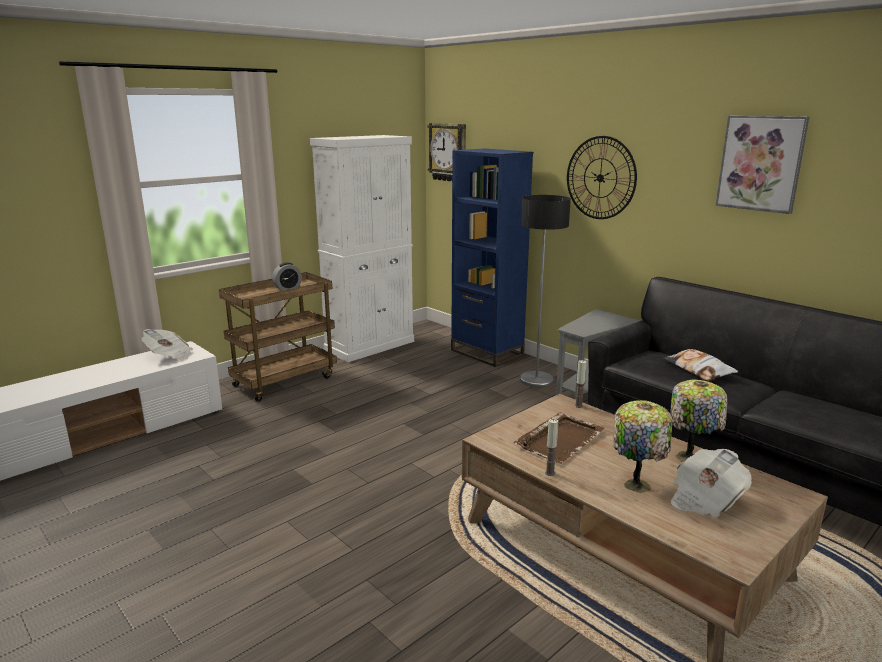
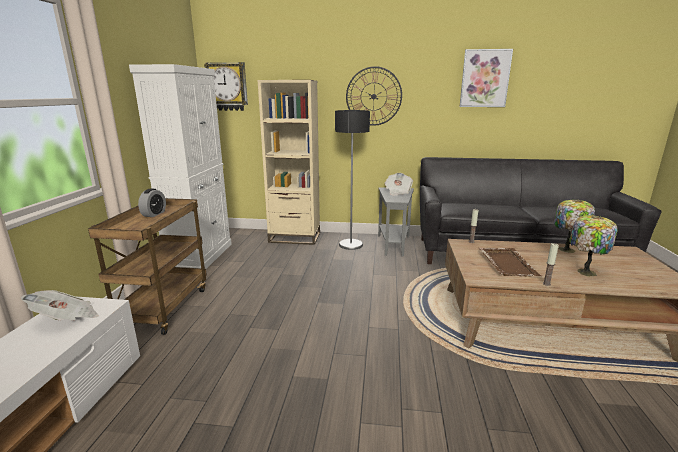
camera: 40 degrees left, 0 degrees up
(486, 353) = (294, 238): blue bookcase -> beige bookcase
(698, 370) = (486, 205): pillow -> none
(704, 499) = (617, 267): newspaper -> newspaper (397, 192)

